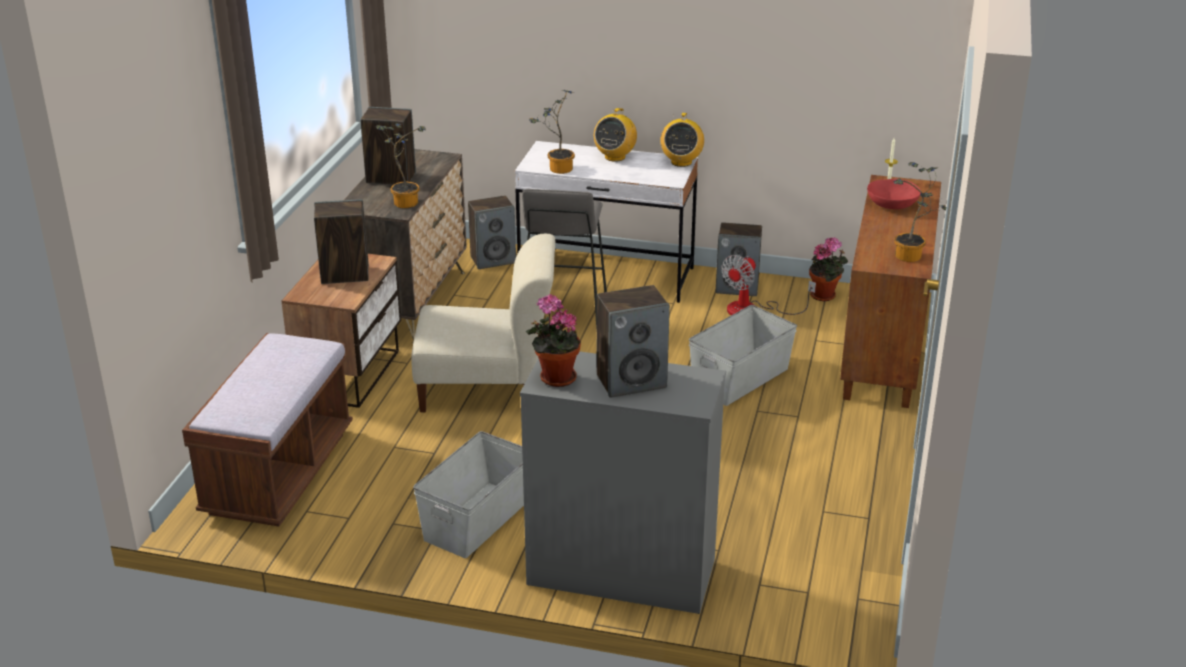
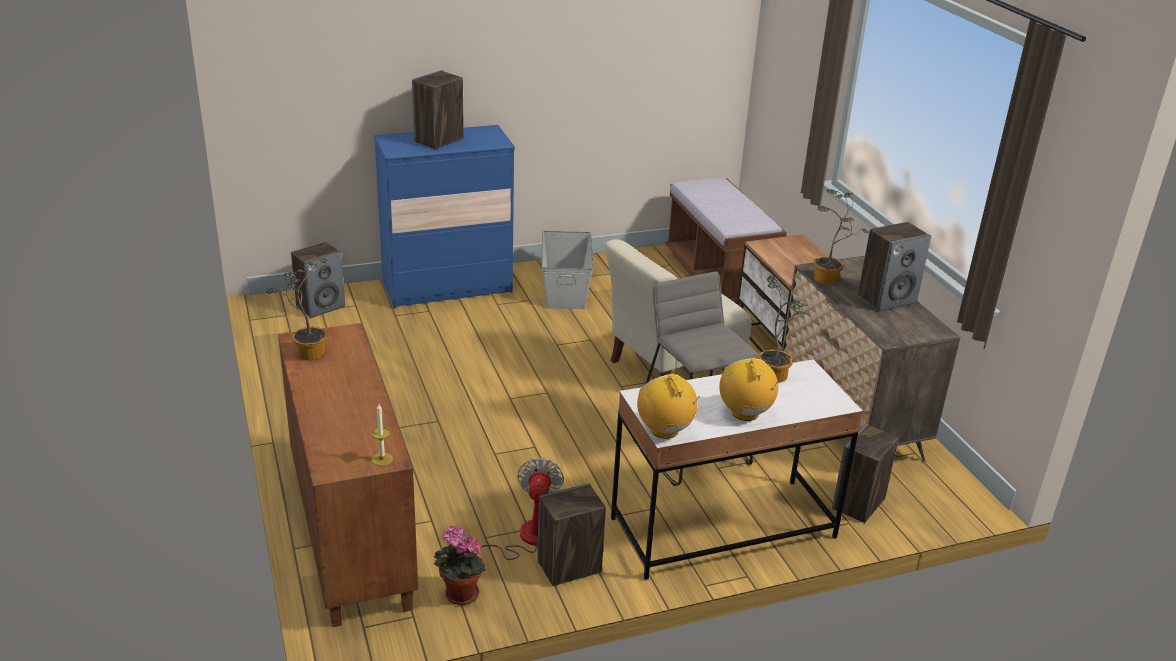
camera: 145 degrees right, 0 degrees up
(344, 275) = (798, 261): speaker -> speaker (320, 306)
(554, 378) = (486, 133): potted plant -> none
(621, 573) = (447, 288): grey dresser -> blue dresser
(741, 378) = (475, 448): grey storage box -> none
(892, 204) = (360, 421): red bowl -> none

